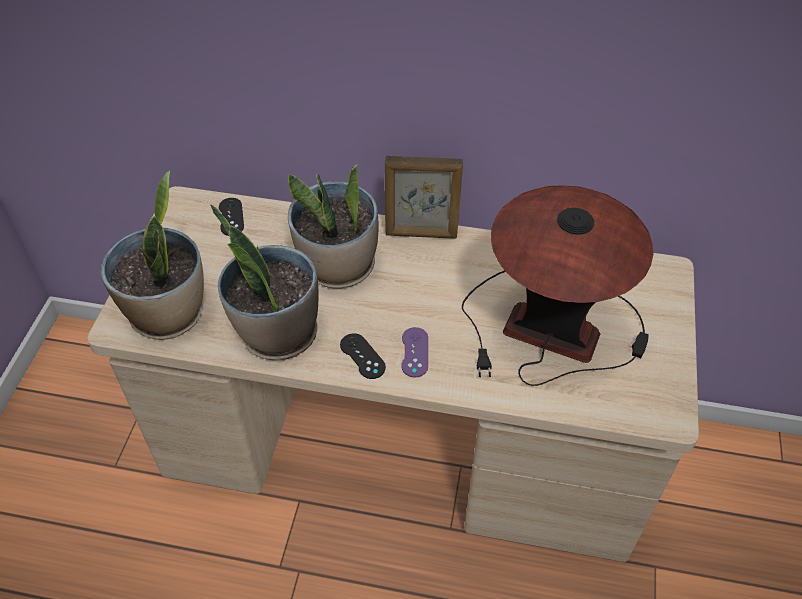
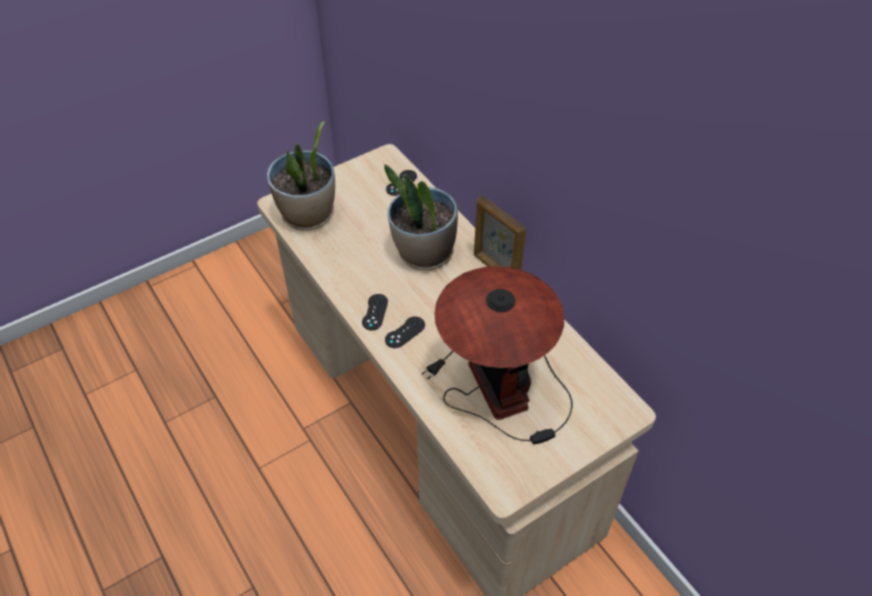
camera: 45 degrees right, 0 degrees up
(277, 333) = (347, 266): potted plant -> none
(414, 352) = (405, 332): purple game controller -> black game controller

